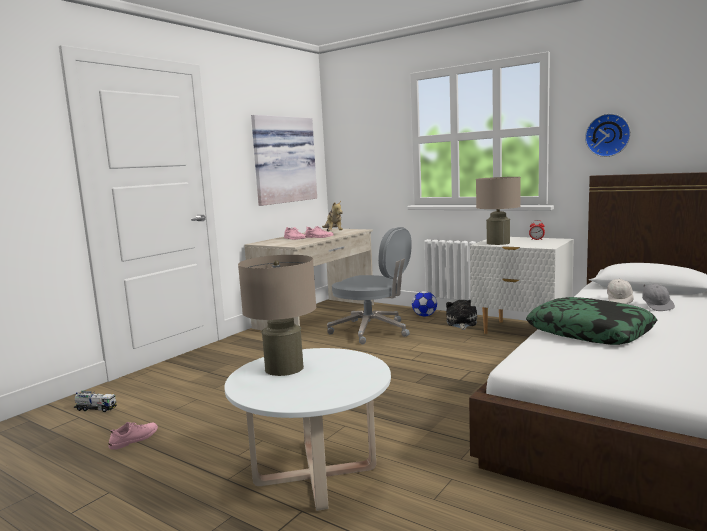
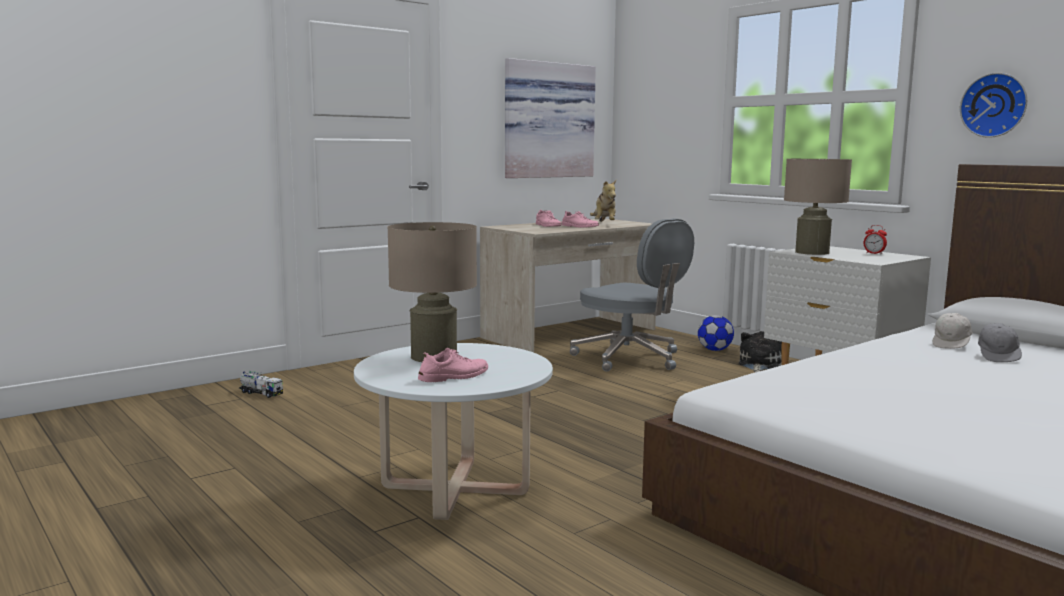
camera: 15 degrees right, 0 degrees up
(134, 439) = (285, 426): pink shoe -> pink shoe (454, 376)
(590, 332) = (857, 371): pillow -> none

